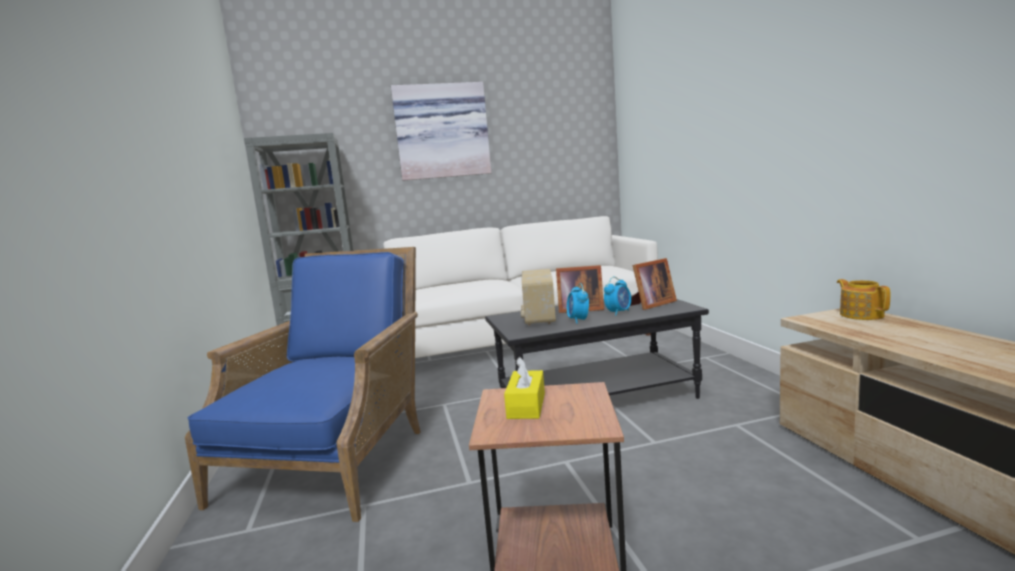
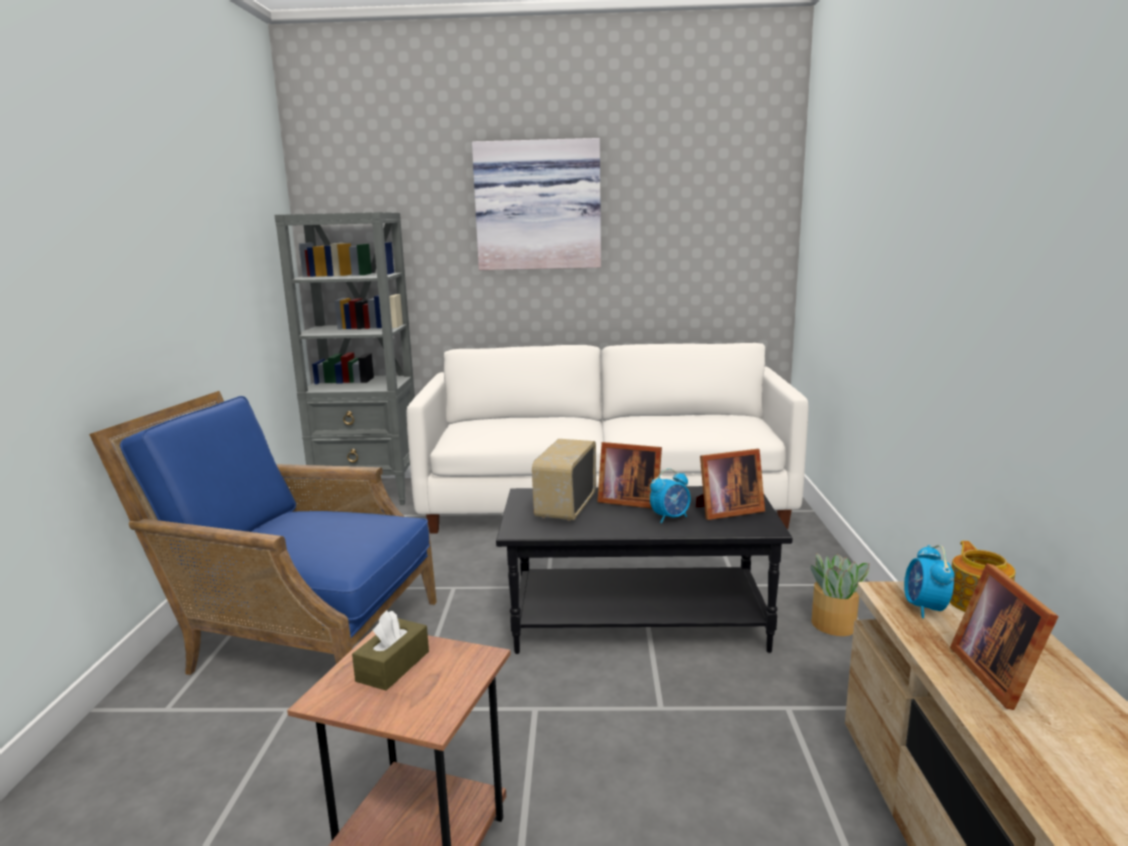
camera: 15 degrees right, 5 degrees up
(336, 457) = (298, 636): blue armchair -> blue armchair turned 105 degrees counterclockwise
(526, 405) = (393, 666): yellow tissue box -> brown tissue box
(578, 320) = (608, 522): alarm clock -> alarm clock (924, 608)
(725, 377) = (834, 625): none -> potted plant
(918, 340) = (999, 674): none -> picture frame

